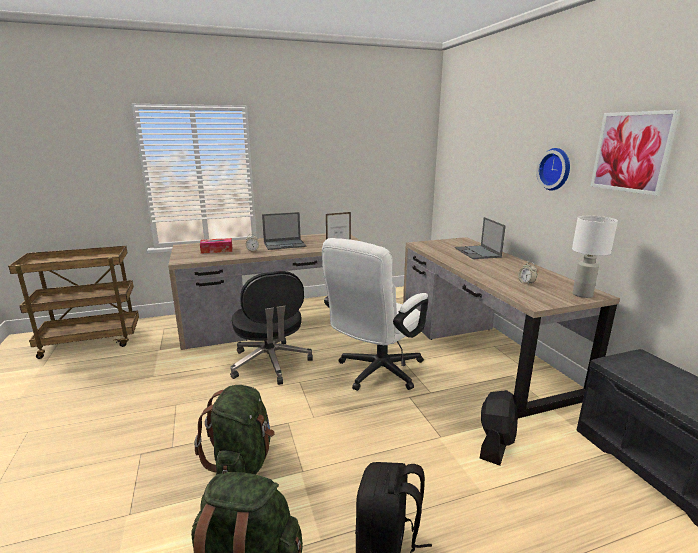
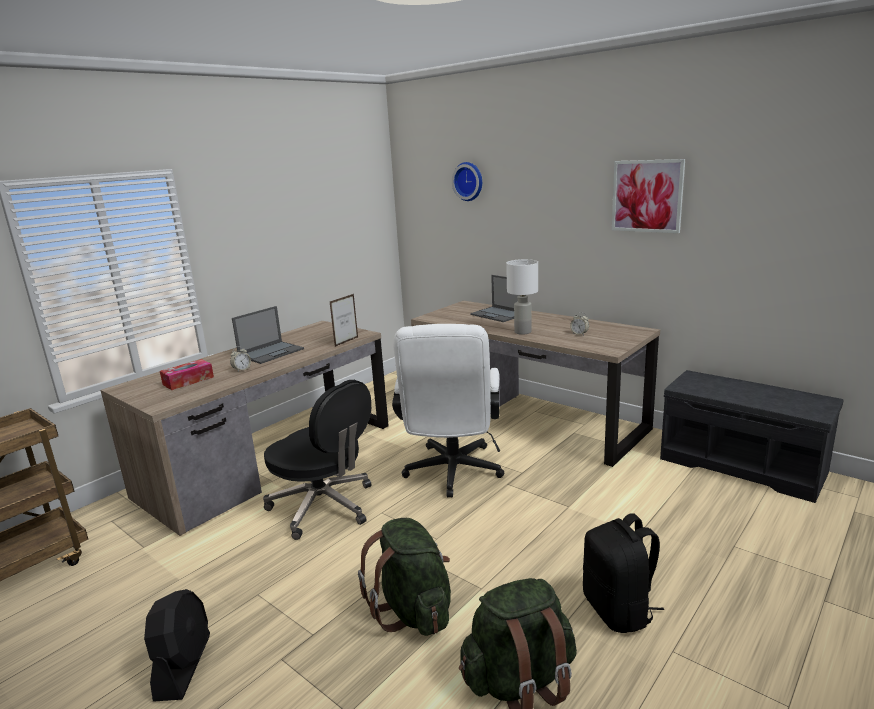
camera: 30 degrees left, 0 degrees up
(496, 444) = (615, 493): black fan -> black fan (184, 666)
(556, 169) = (569, 216): wall clock -> wall clock (469, 181)
(581, 294) = (632, 333): white table lamp -> white table lamp (522, 332)

